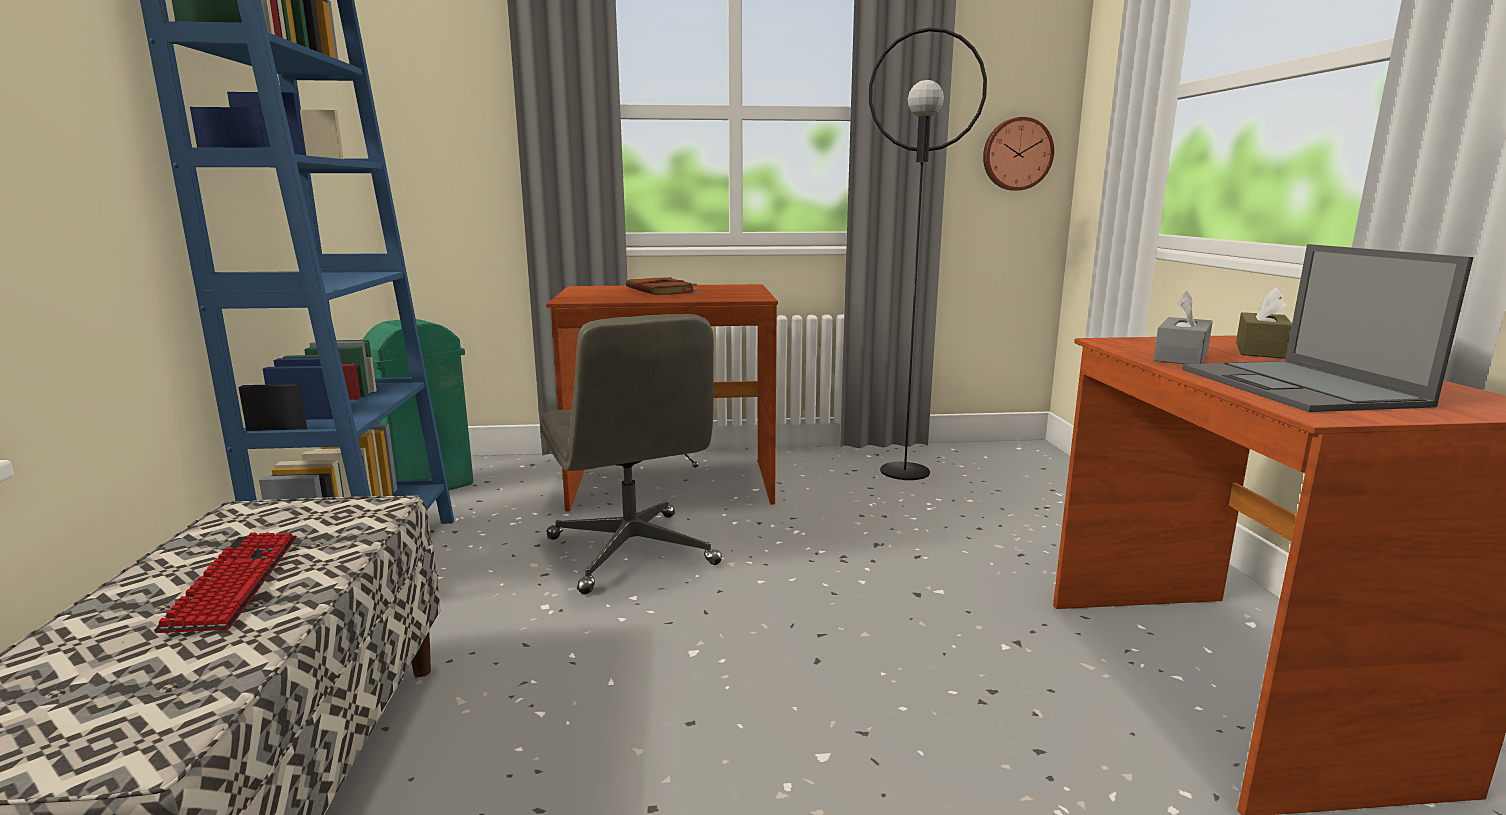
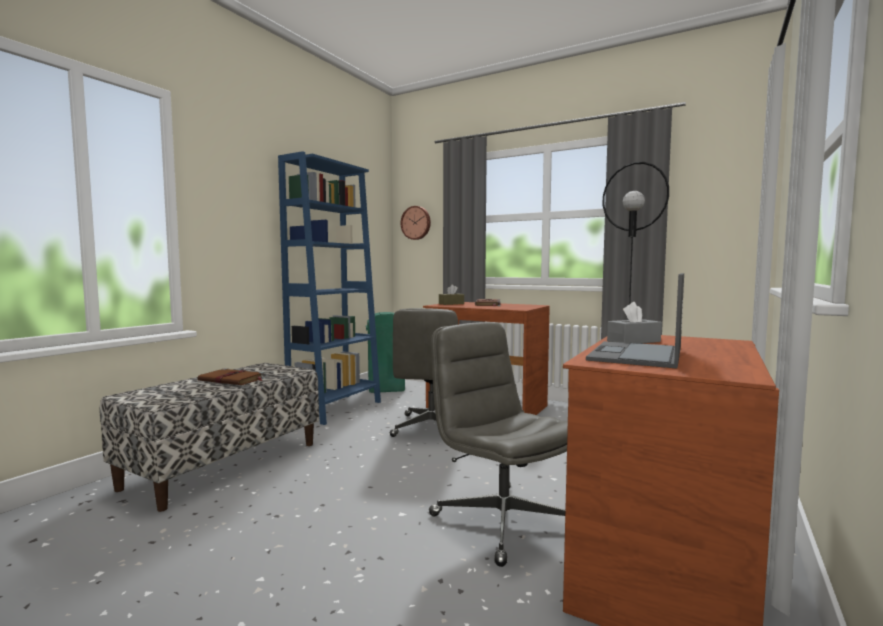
camera: 35 degrees right, 10 degrees down
(235, 582) = (232, 380): keyboard -> brown book
(977, 697) = (501, 521): none -> grey office chair
(1016, 154) = (727, 230): wall clock -> wall clock (416, 223)
(1260, 350) = (705, 344): brown tissue box -> brown tissue box (451, 304)

